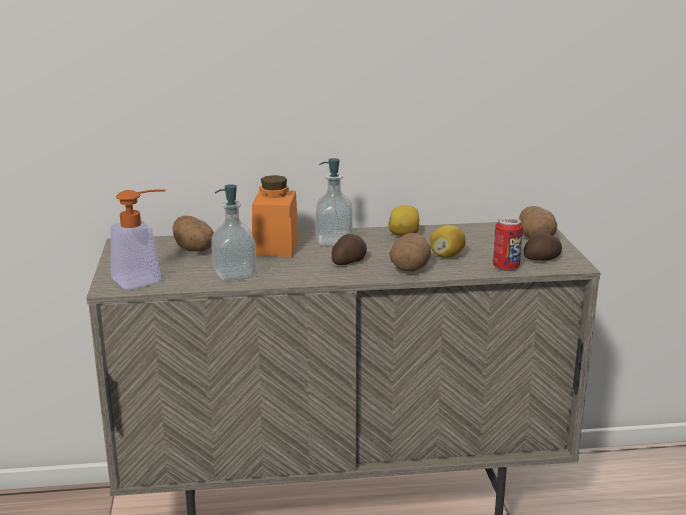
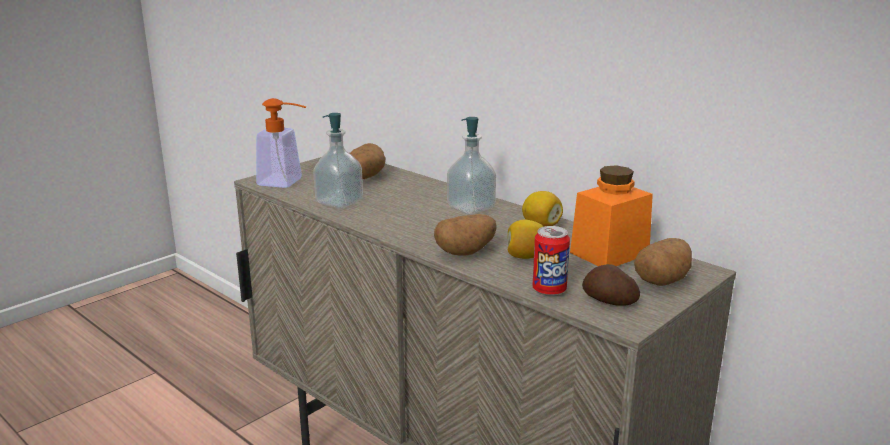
camera: 50 degrees right, 0 degrees up
(275, 246) = (419, 195): orange jar -> orange jar (609, 253)
(348, 261) = (435, 226): potato -> none

